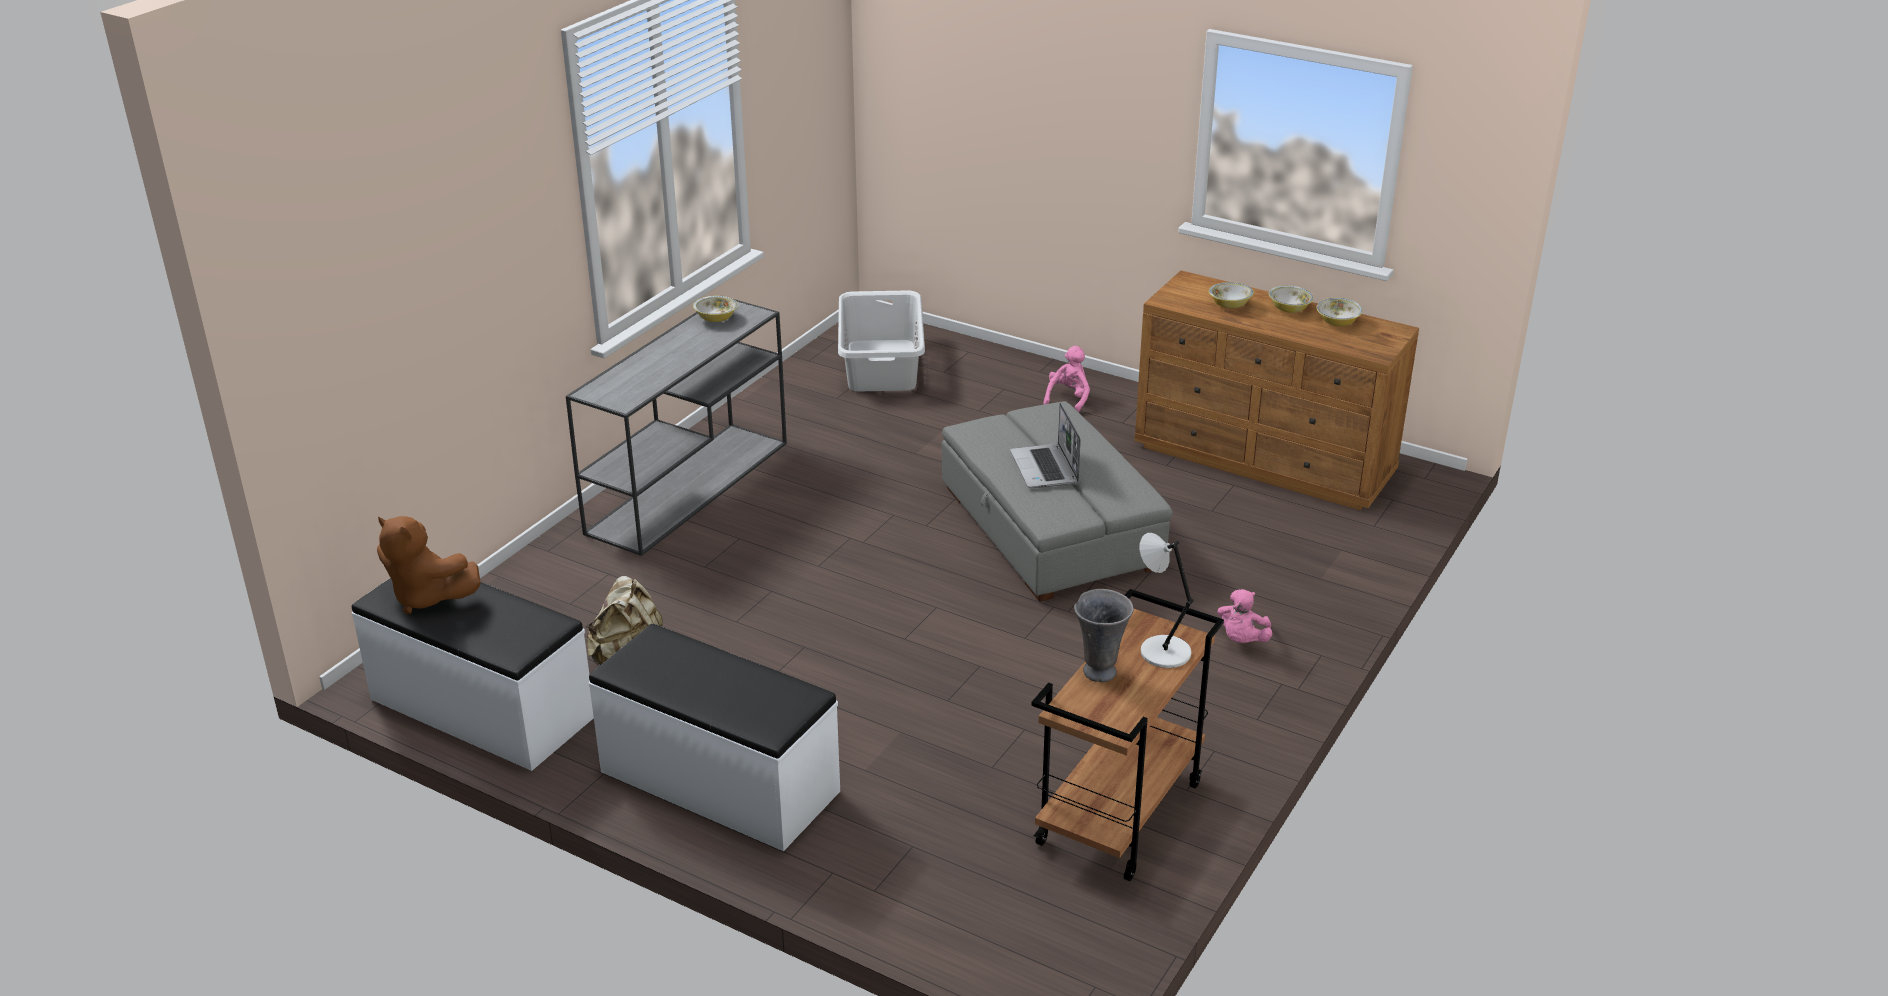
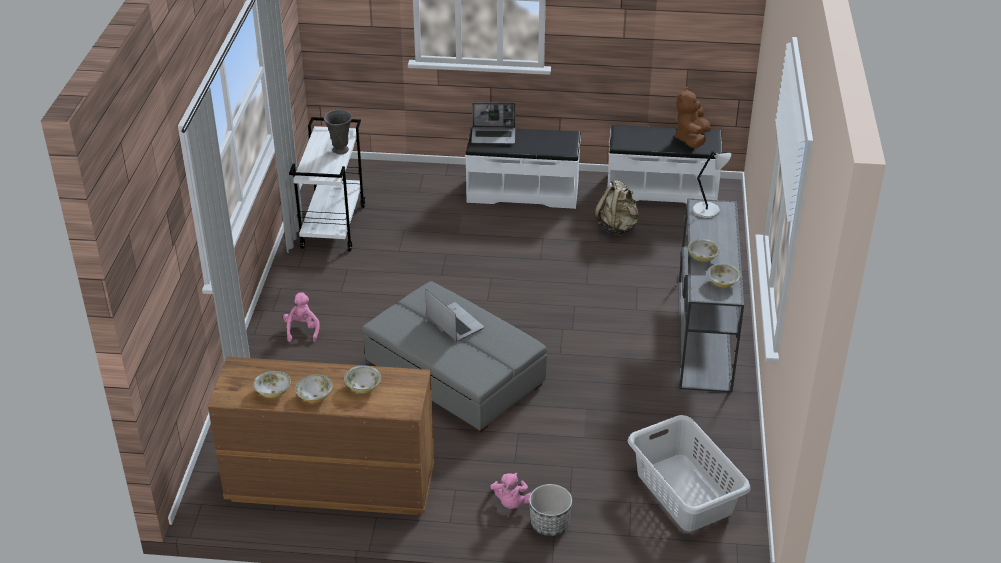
camera: 155 degrees right, 5 degrees up
(427, 597) = (691, 139): brown plush toy -> brown plush toy turned 75 degrees counterclockwise
(703, 346) = (702, 257): none -> bowl
(757, 707) = (494, 136): none -> laptop
(1041, 376) = (549, 524): none -> planter
(1120, 816) = (333, 226): brown cart -> white cart
(1162, 651) = (315, 165): grey table lamp -> grey table lamp (708, 210)

